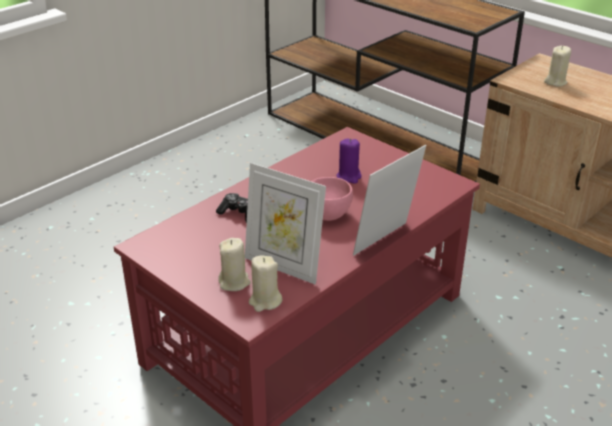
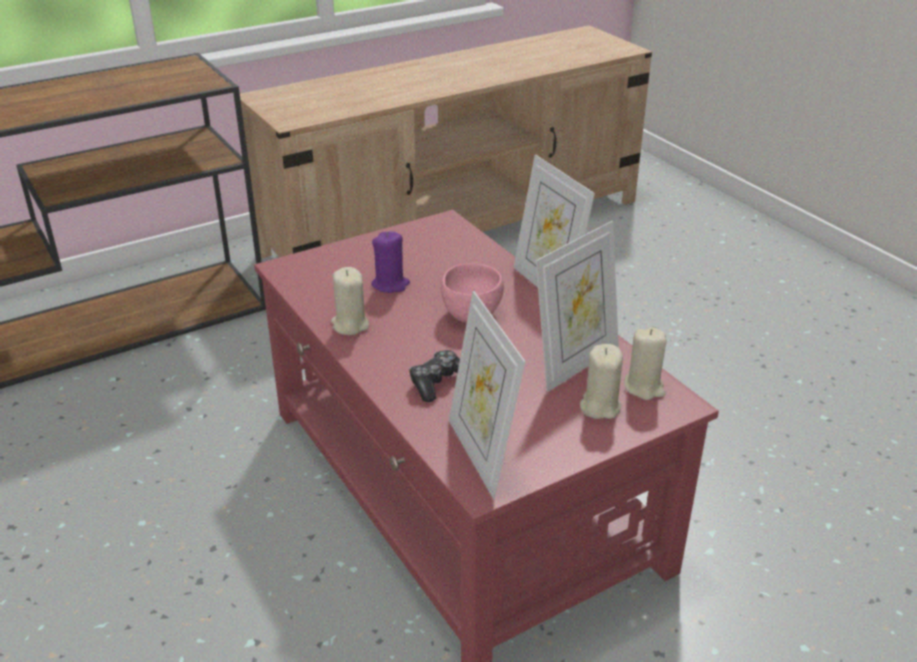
camera: 75 degrees left, 0 degrees up
(170, 241) = (482, 454): none -> picture frame
(555, 82) = (317, 103): beige candle -> beige candle (350, 325)

